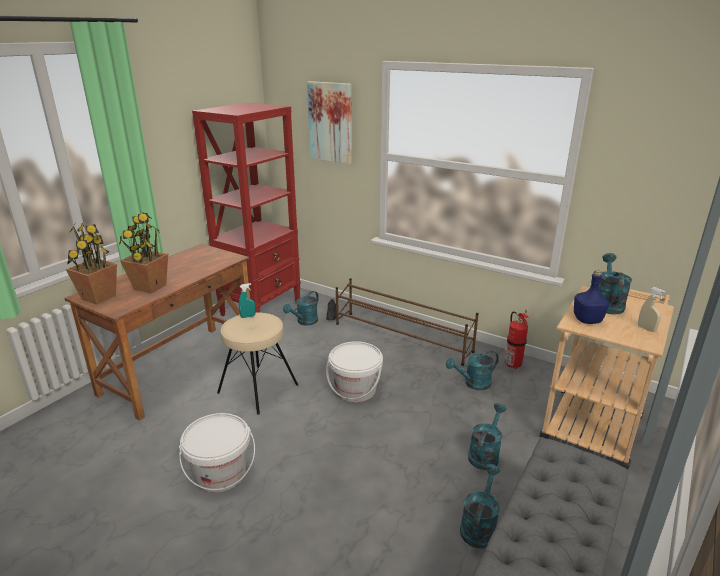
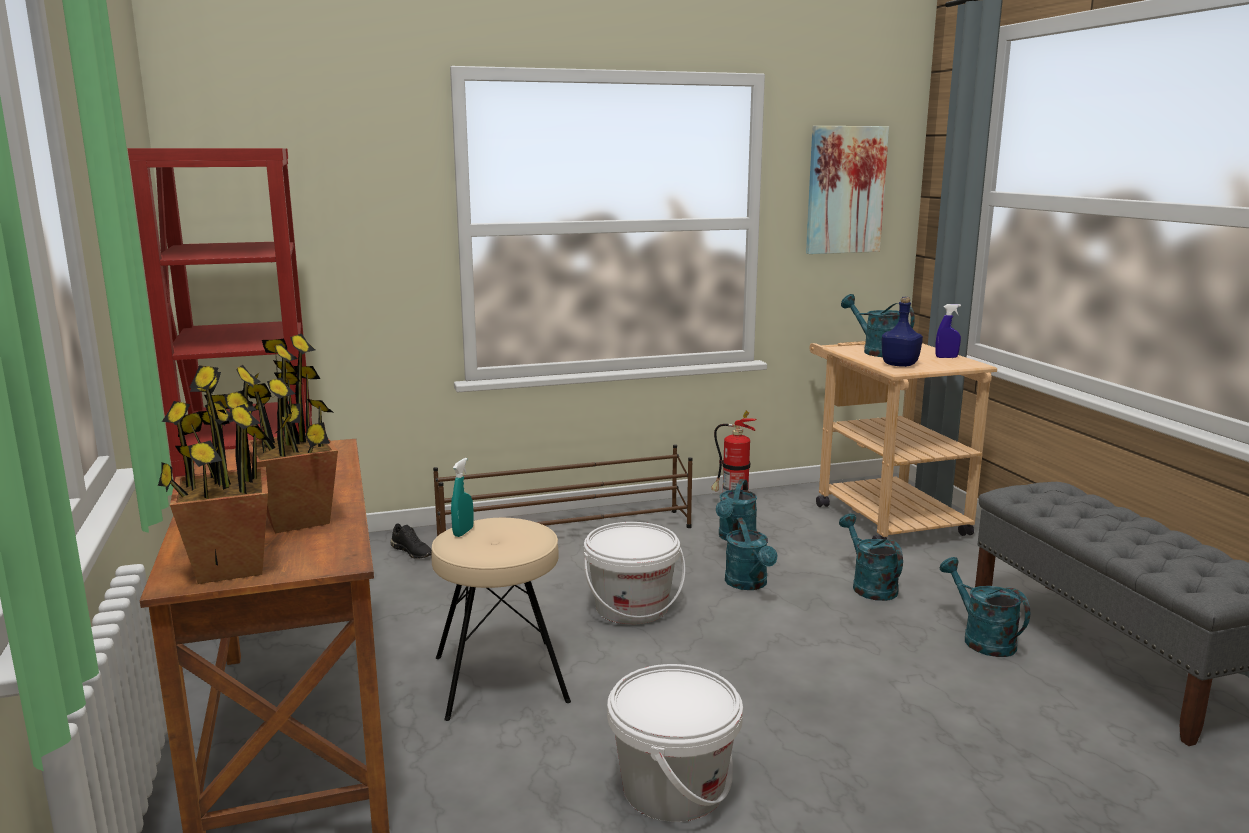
camera: 50 degrees left, 10 degrees down
(304, 322) = (387, 576): turquoise watering can -> turquoise watering can (749, 584)
(331, 122) = (343, 182): picture -> picture (845, 190)
(646, 329) = (946, 357): beige spray bottle -> blue spray bottle

